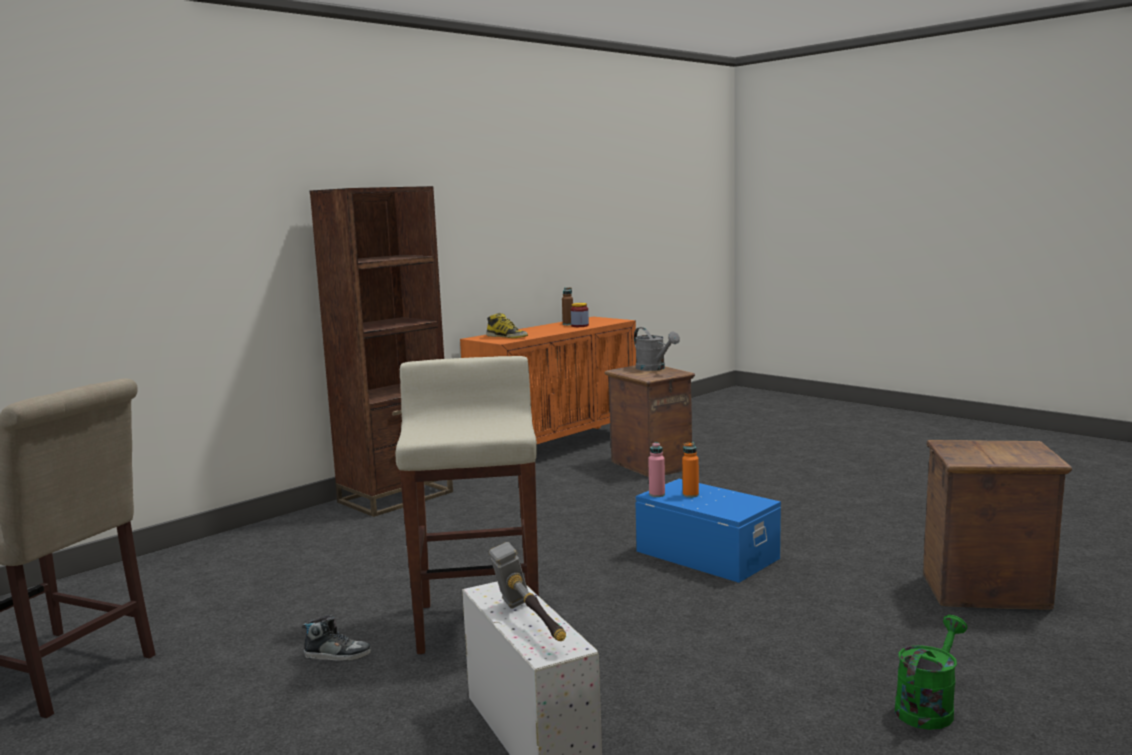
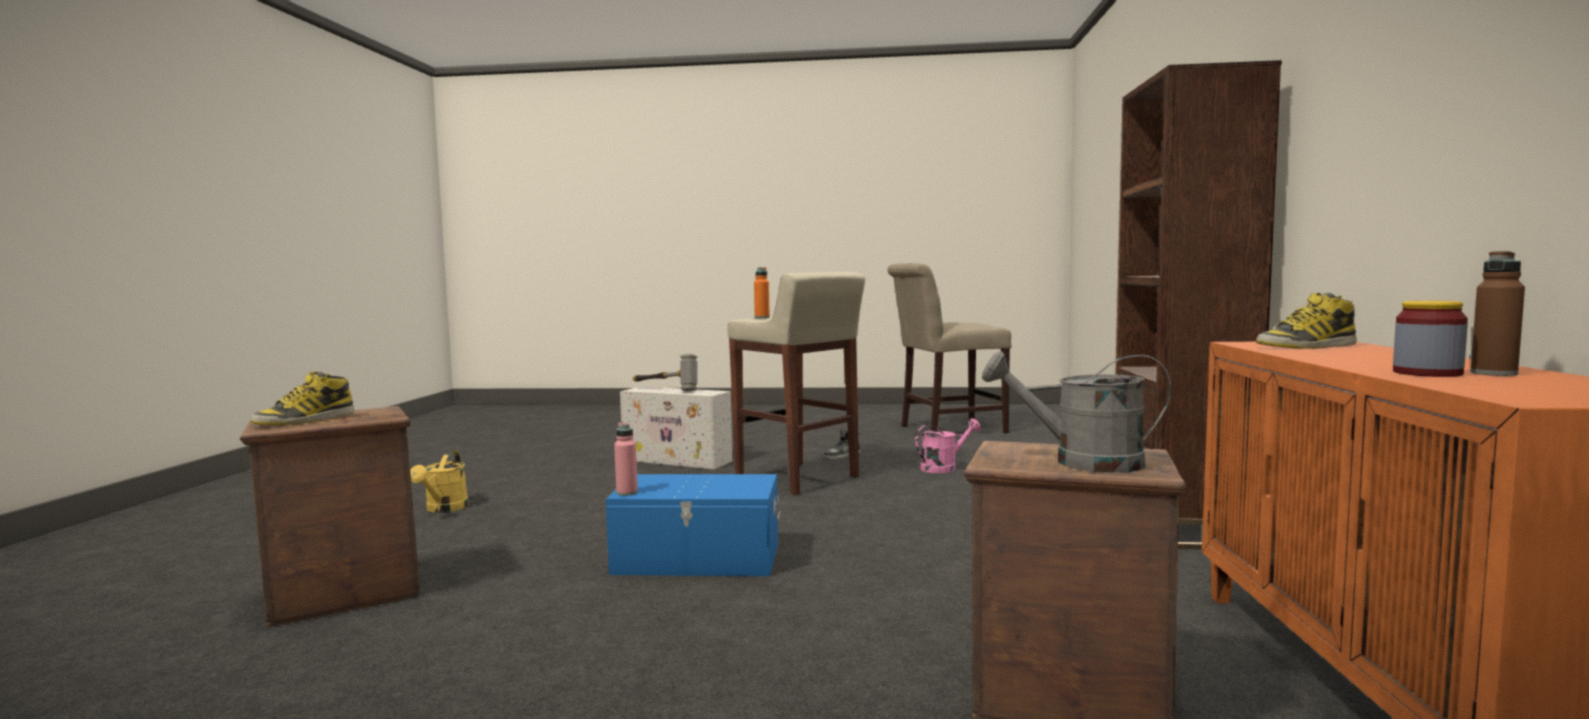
camera: 140 degrees right, 5 degrees down
(325, 591) = (944, 468): none -> pink watering can
(657, 494) = (755, 478): pink bottle -> pink bottle (627, 493)
(690, 495) = (718, 484): orange bottle -> orange bottle (762, 317)
(928, 707) = (444, 509): green watering can -> yellow watering can
(1010, 449) = (305, 420): none -> boot

